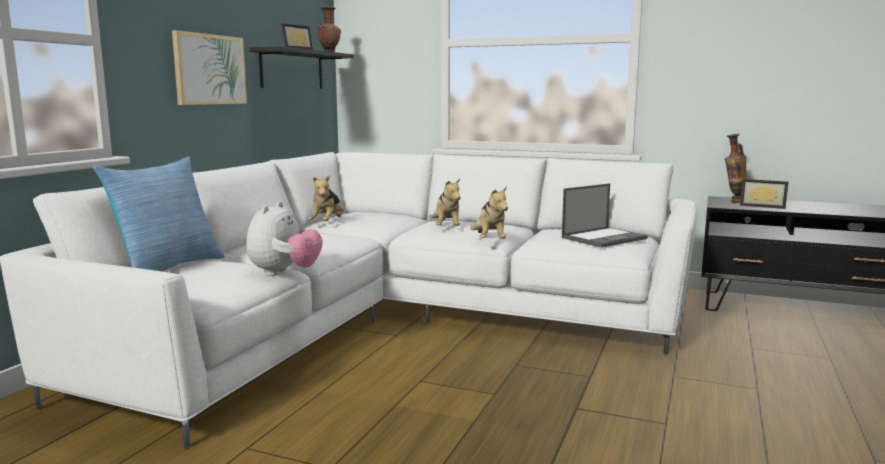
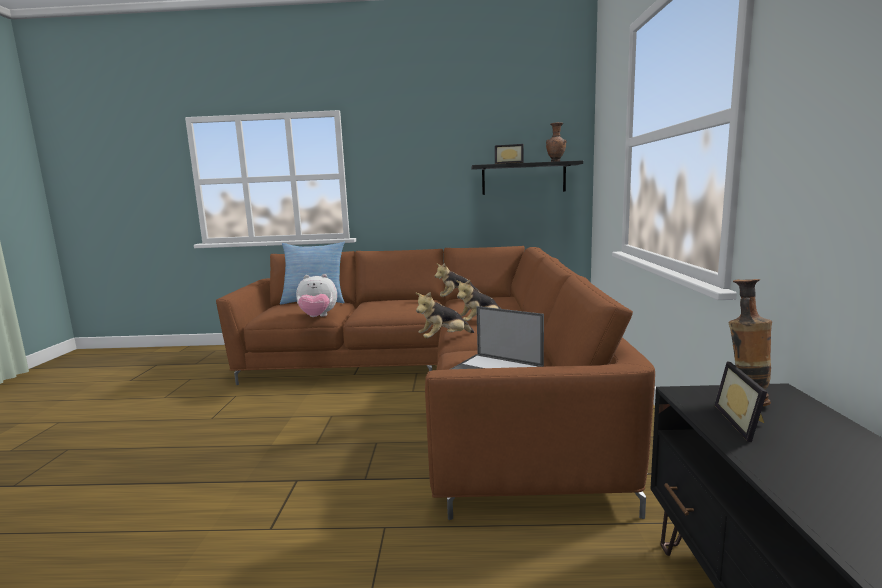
camera: 70 degrees right, 0 degrees up
(209, 69) = (429, 185): picture -> none
(389, 323) = (436, 384): white sofa -> brown sofa

